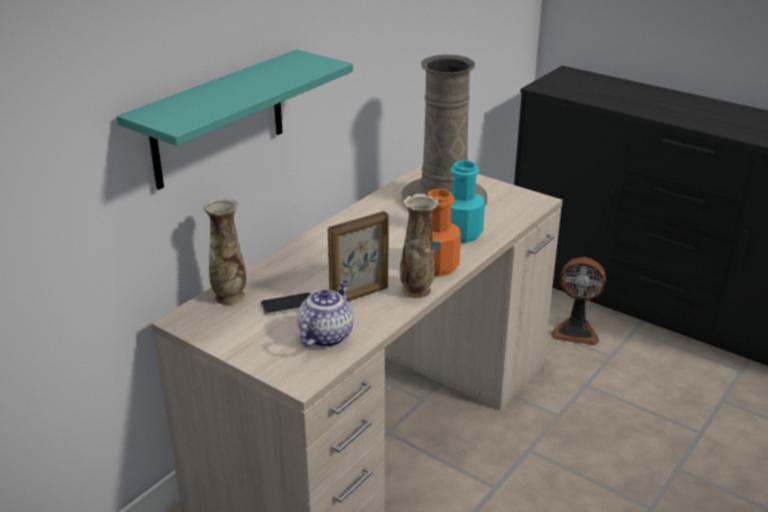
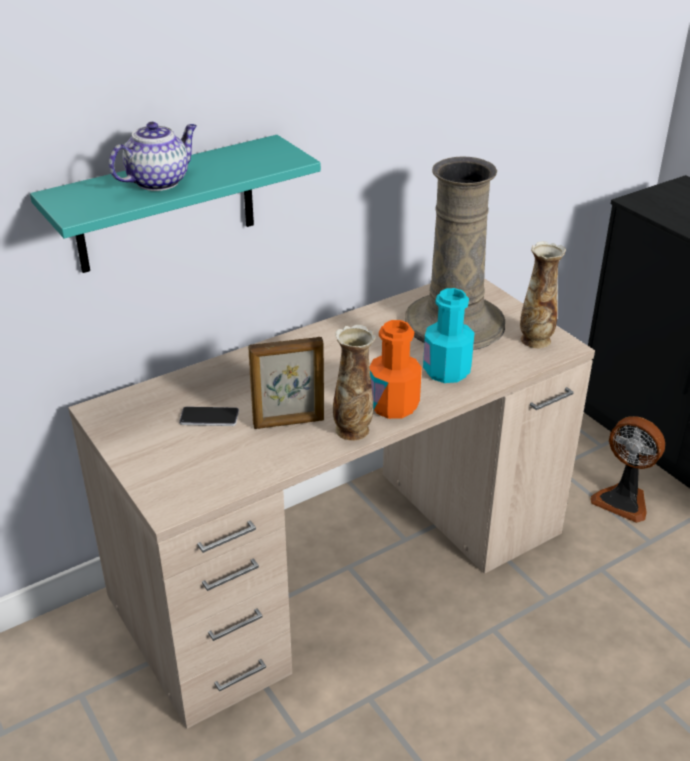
camera: 20 degrees right, 5 degrees up
(229, 296) = (159, 394): vase -> vase (535, 339)
(326, 335) = (225, 462): teapot -> teapot (159, 181)

